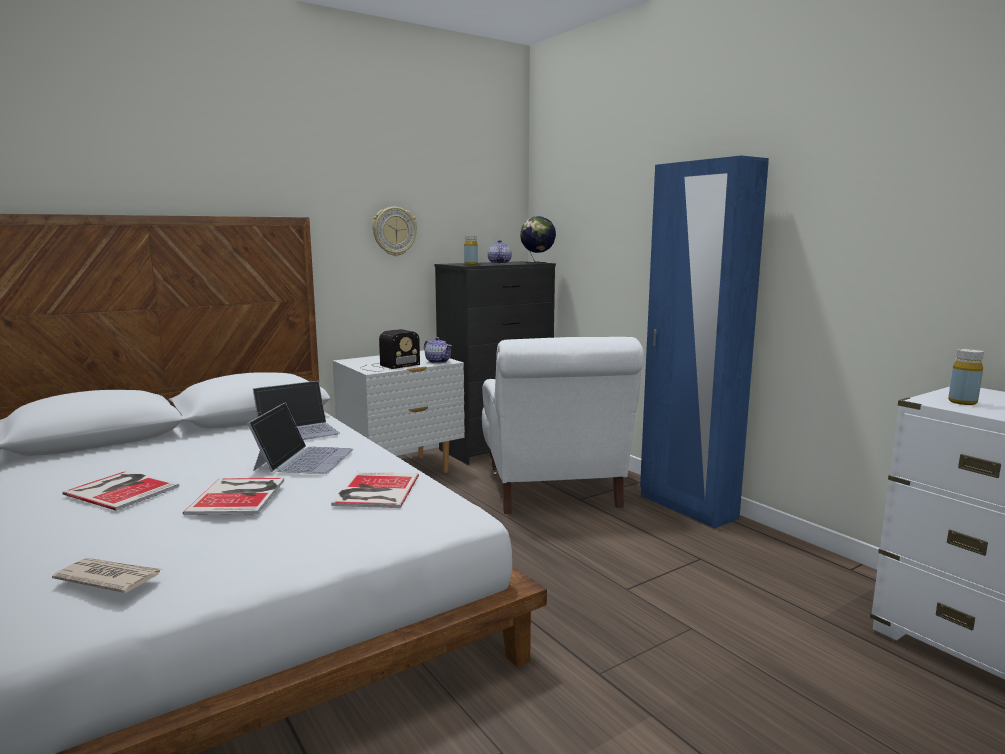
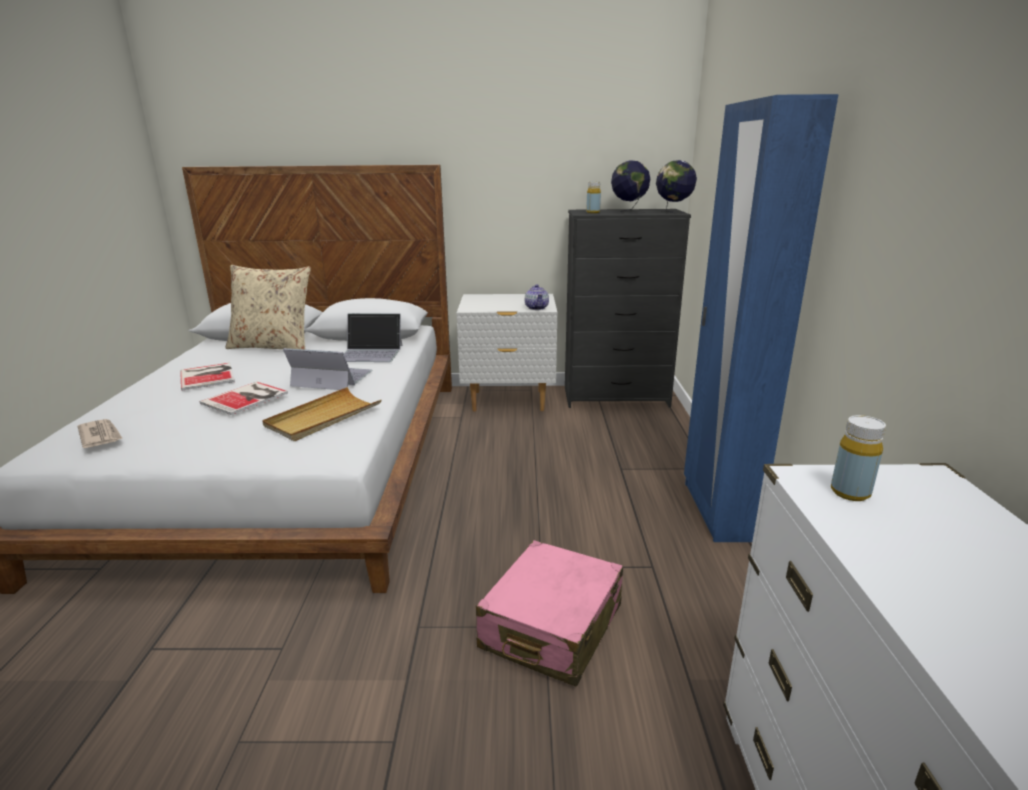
camera: 35 degrees right, 10 degrees up
(145, 447) = (273, 346): none -> beige pillow
(304, 459) = (331, 378): laptop -> laptop turned 120 degrees counterclockwise
(374, 491) = (323, 417): book -> beige tray
(388, 366) = (488, 306): radio -> none
(394, 231) = (529, 176): wall clock -> none
(499, 263) = (628, 212): teapot -> globe
(553, 490) = (608, 453): white armchair -> none
(696, 626) = (551, 627): none -> pink suitcase

